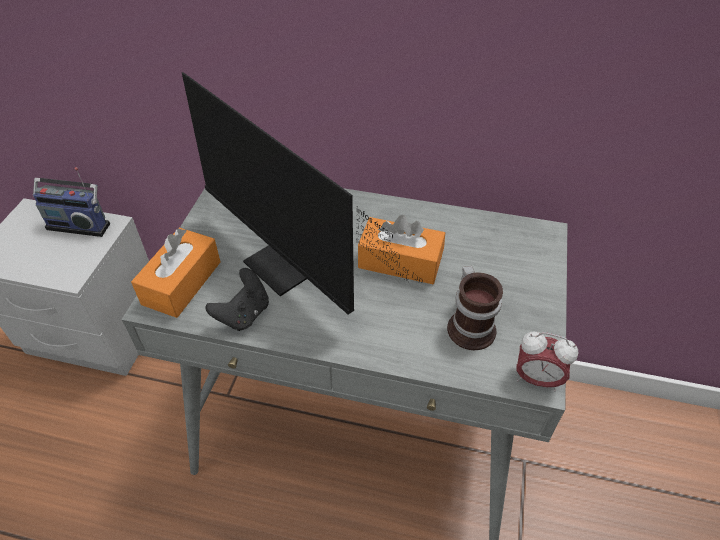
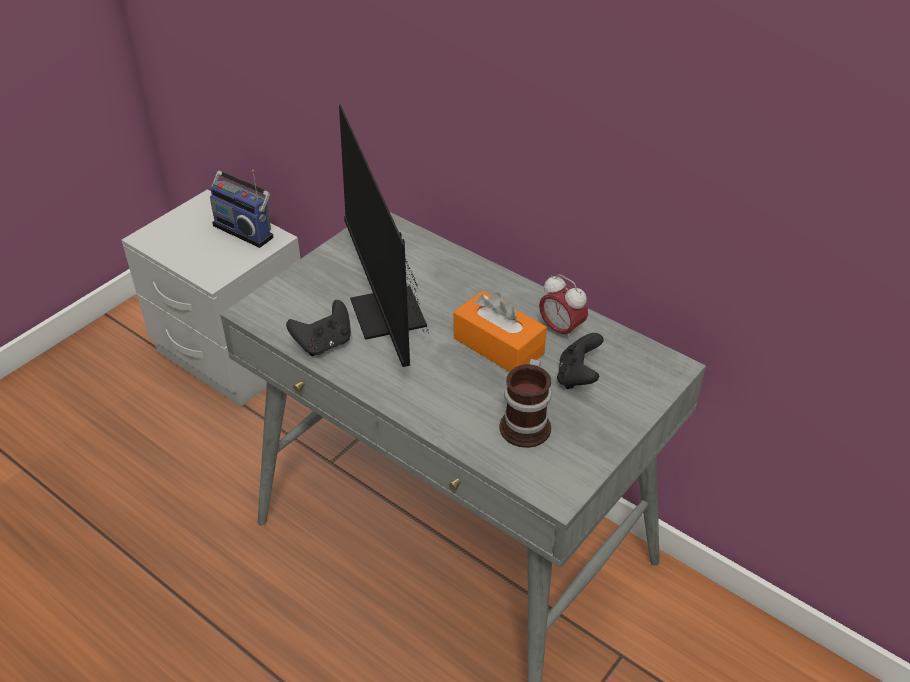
camera: 25 degrees right, 5 degrees down
(182, 283) = (286, 300): orange tissue box -> none
(481, 267) = (578, 377): none -> black game controller
(536, 379) = (557, 490): alarm clock -> alarm clock (561, 330)

